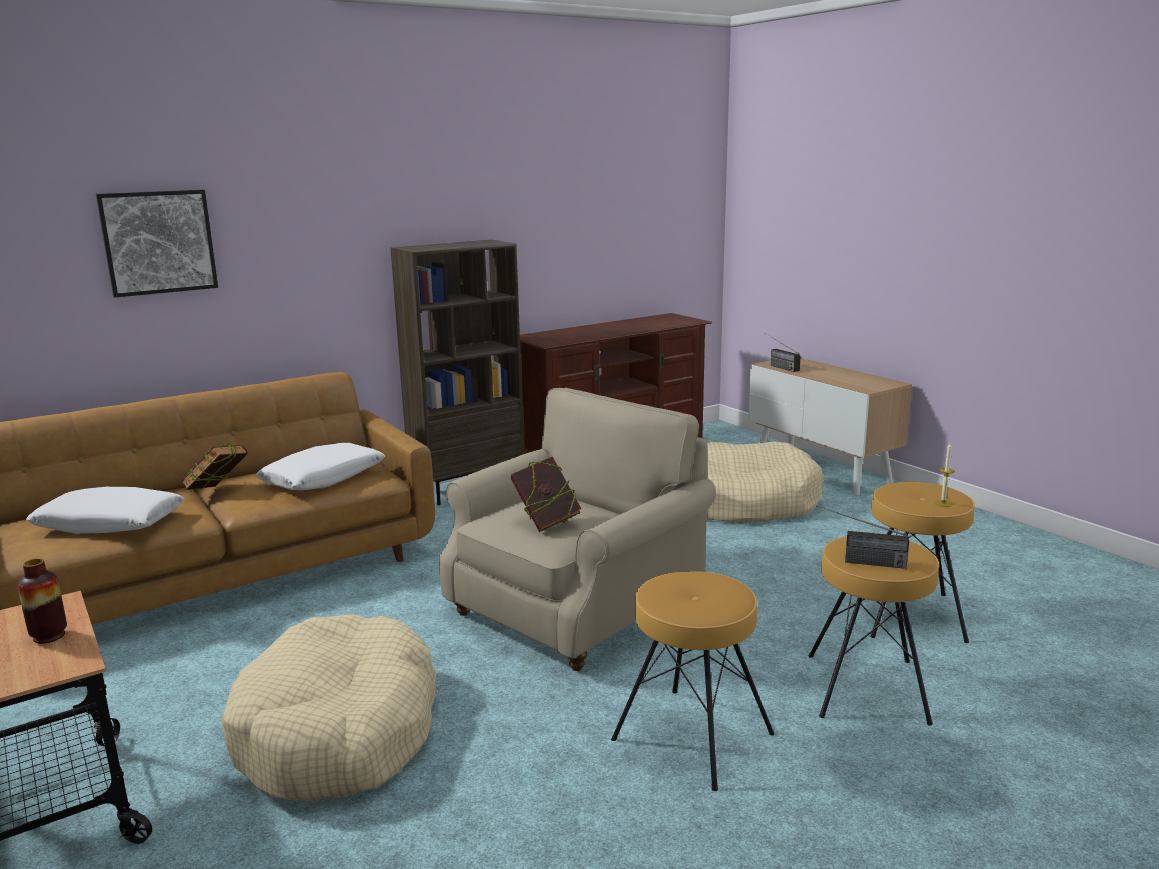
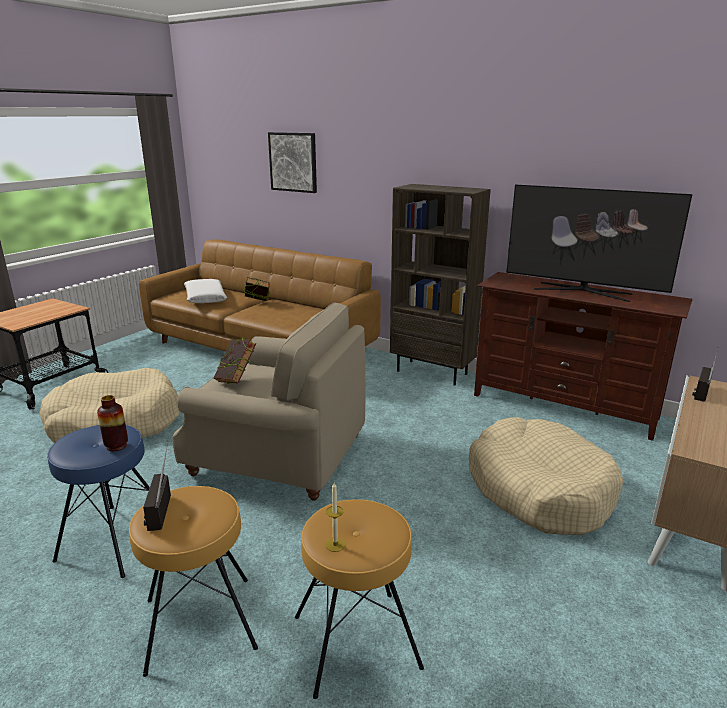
camera: 65 degrees right, 5 degrees up
(49, 636) = (44, 315): vase -> vase (116, 446)
(323, 478) = (290, 316): white pillow -> none
(615, 328) = (582, 291): none -> television
(692, 737) = (115, 539): brown stool -> blue stool

